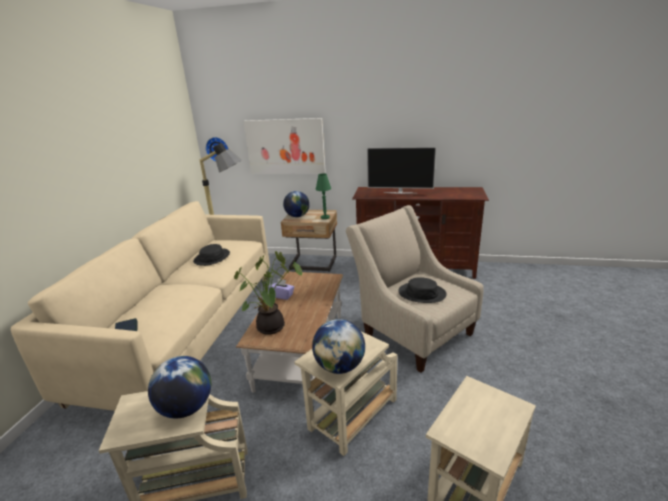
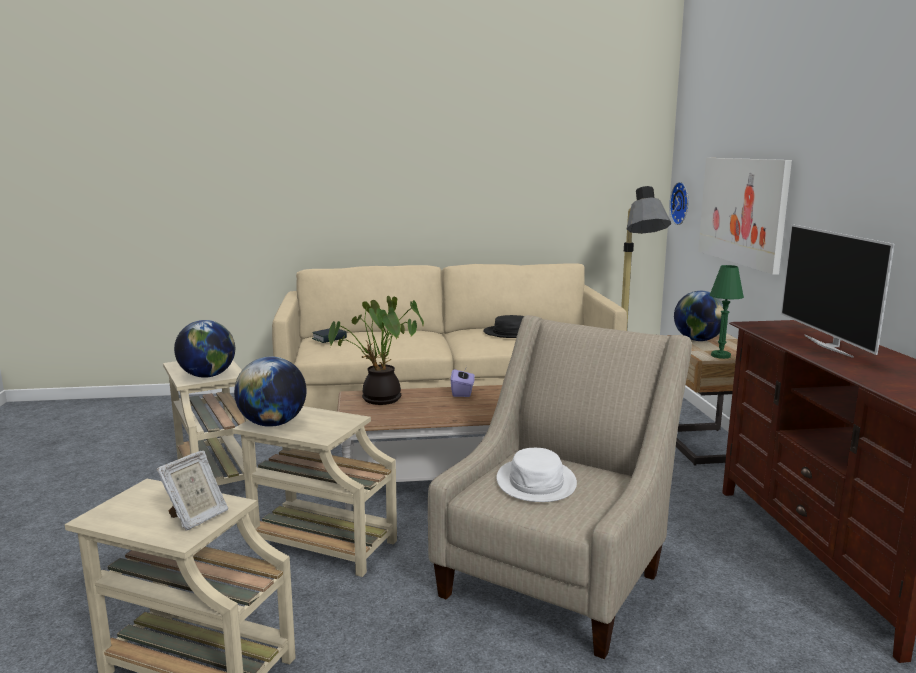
camera: 70 degrees right, 10 degrees down
(422, 293) = (536, 482): black hat -> white hat
(491, 402) = (196, 518): none -> picture frame

